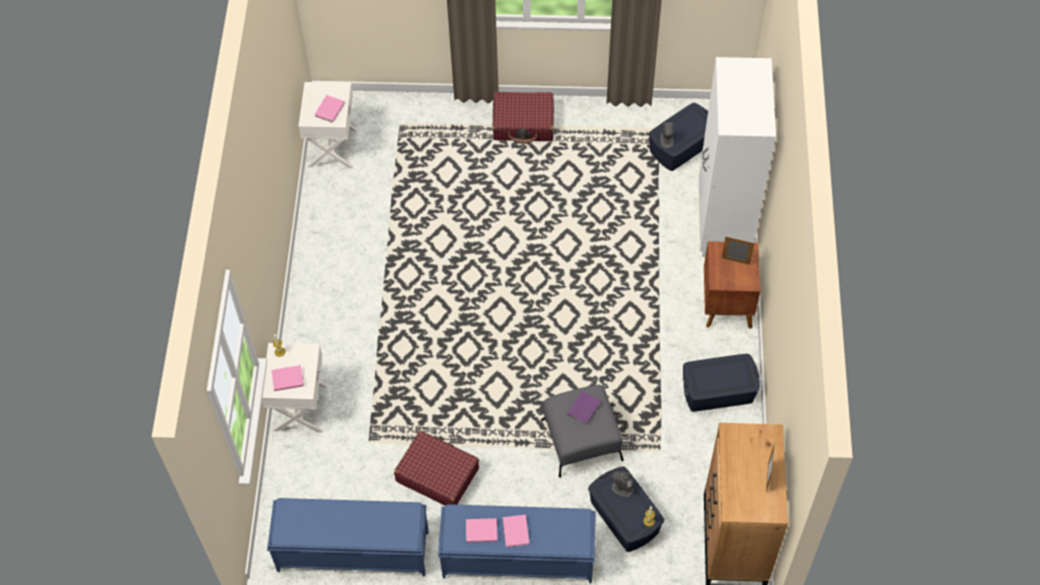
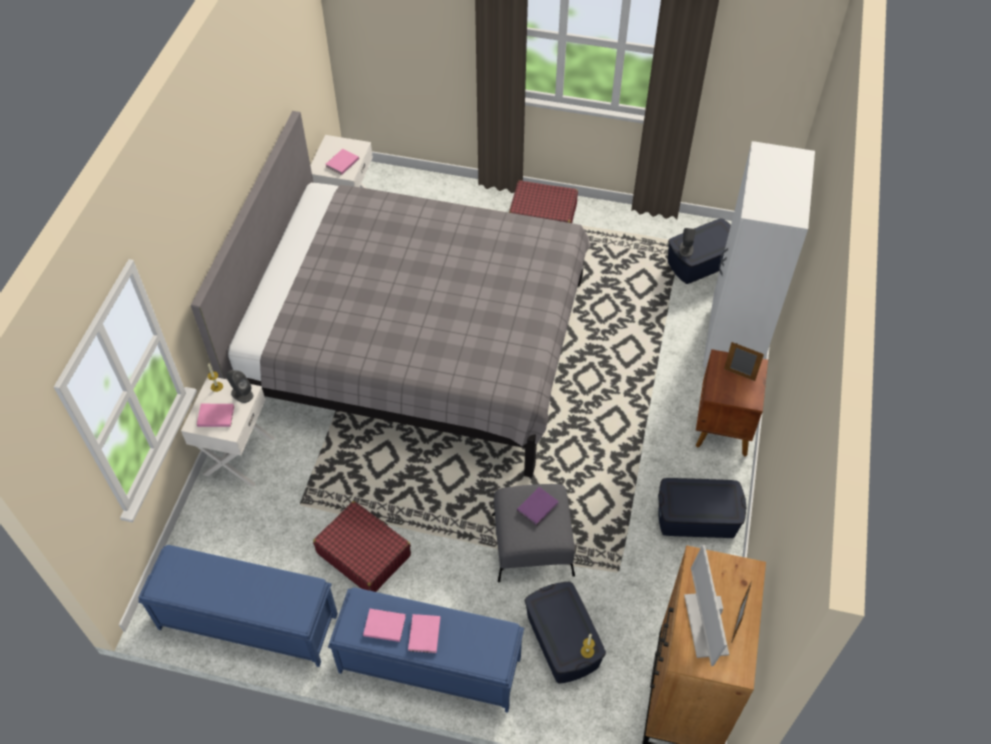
camera: 10 degrees right, 5 degrees down
(434, 273) = (416, 344): none -> grey bed
(622, 489) = (563, 607): grey speaker -> grey speaker (242, 394)
(744, 481) = (705, 624): none -> monitor

